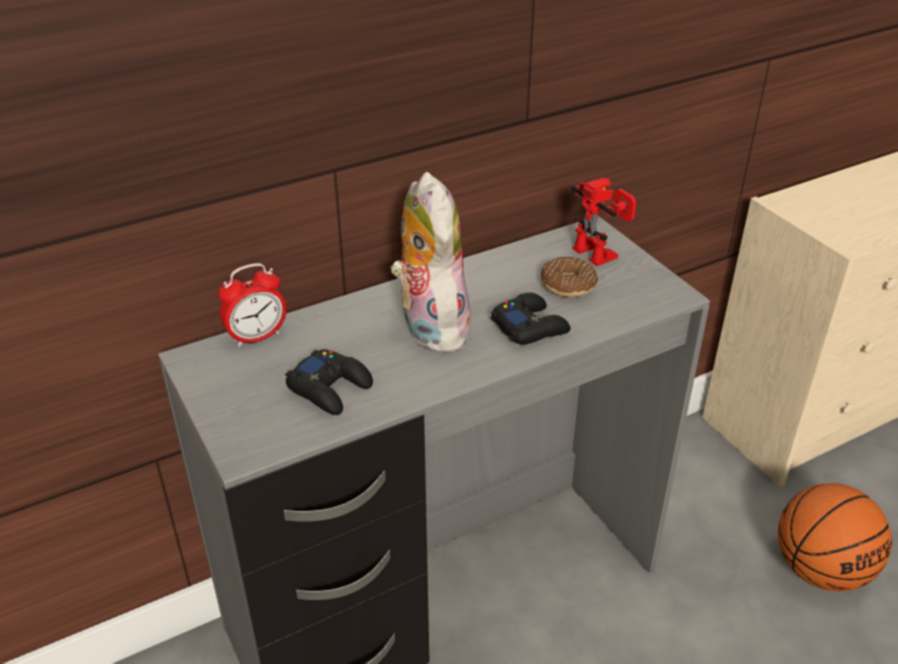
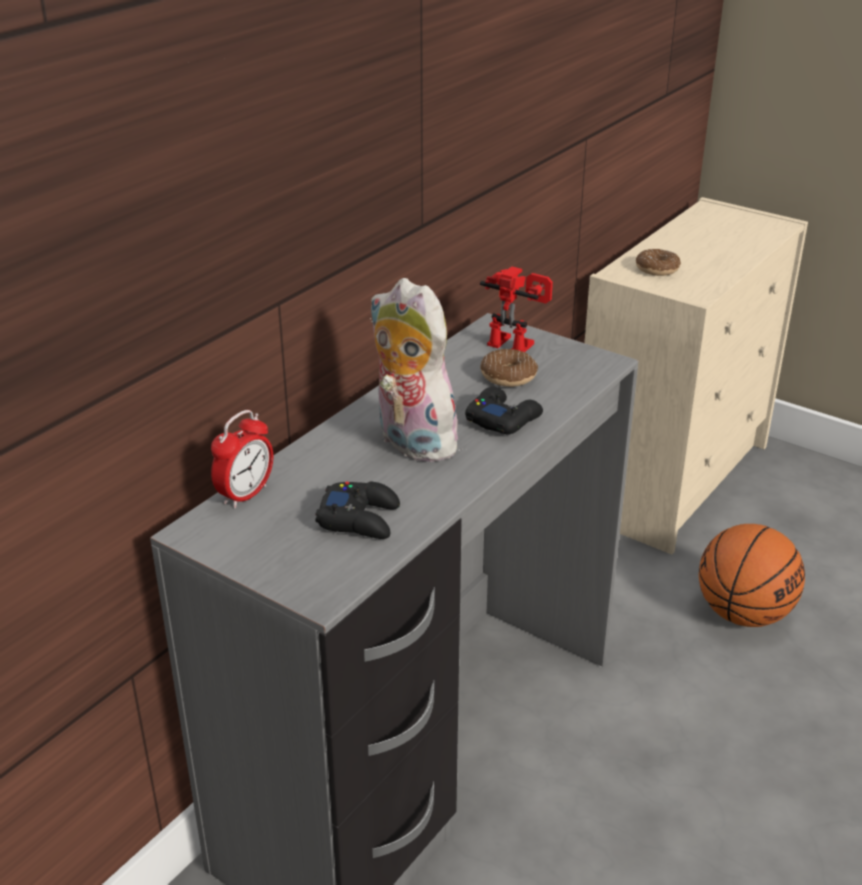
camera: 25 degrees left, 5 degrees down
(826, 206) = (657, 269): none -> donut

